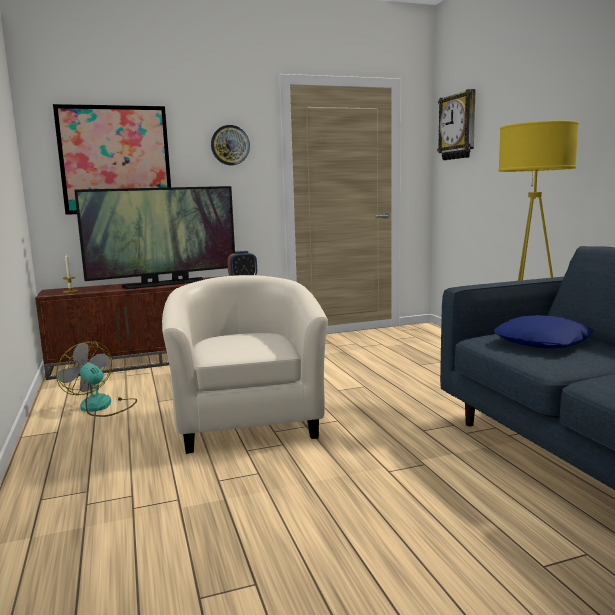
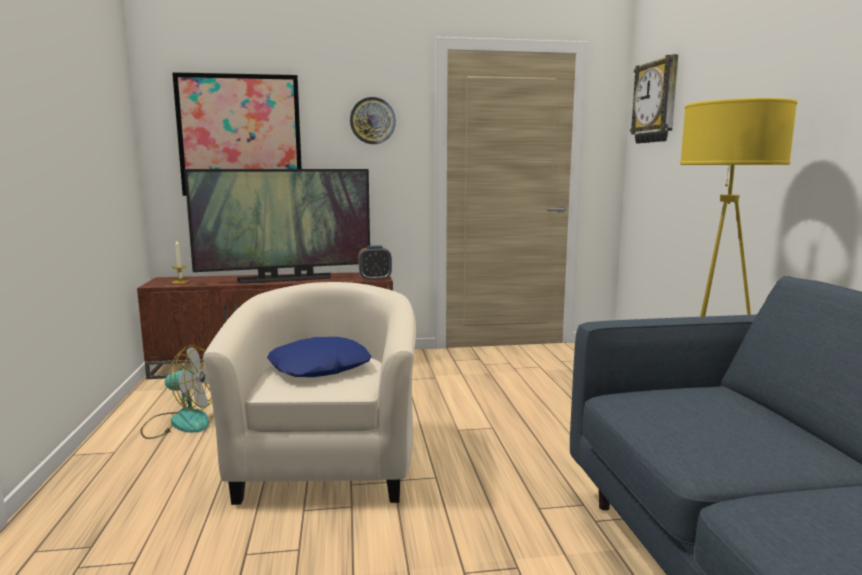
camera: 10 degrees right, 0 degrees up
(101, 406) = (180, 422): fan -> fan turned 135 degrees clockwise
(543, 342) = (706, 415): blue pillow -> blue pillow (320, 368)

